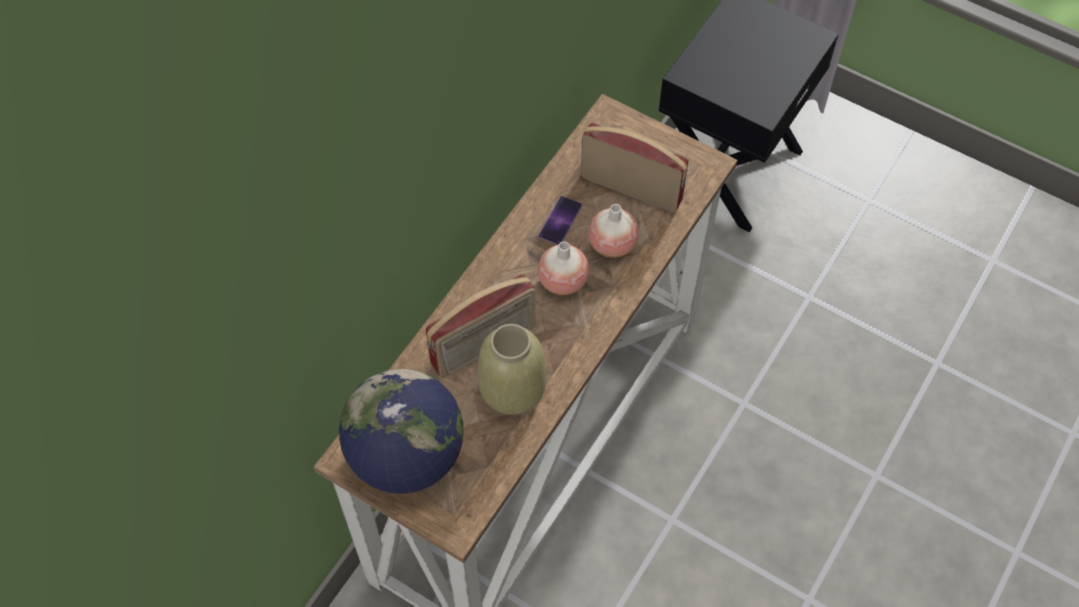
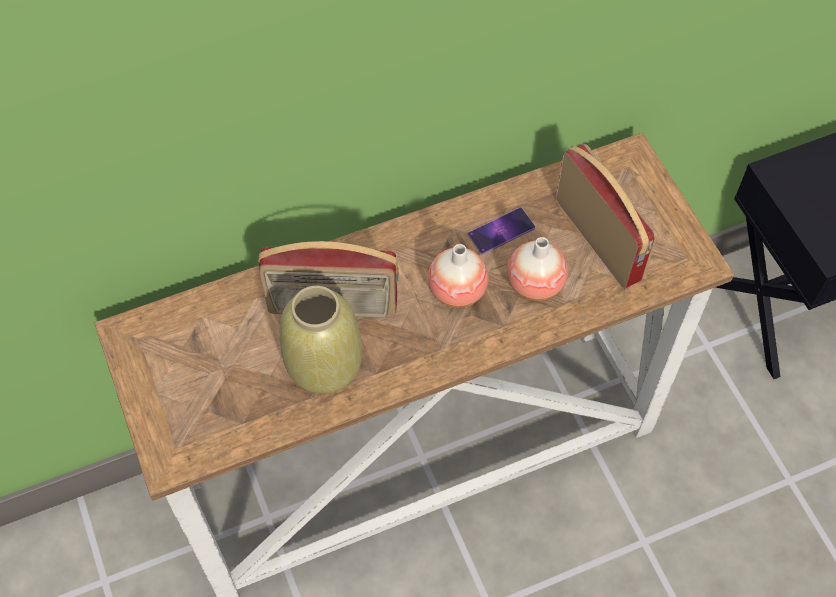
camera: 35 degrees right, 0 degrees up
(406, 456) = (180, 365): globe -> none

